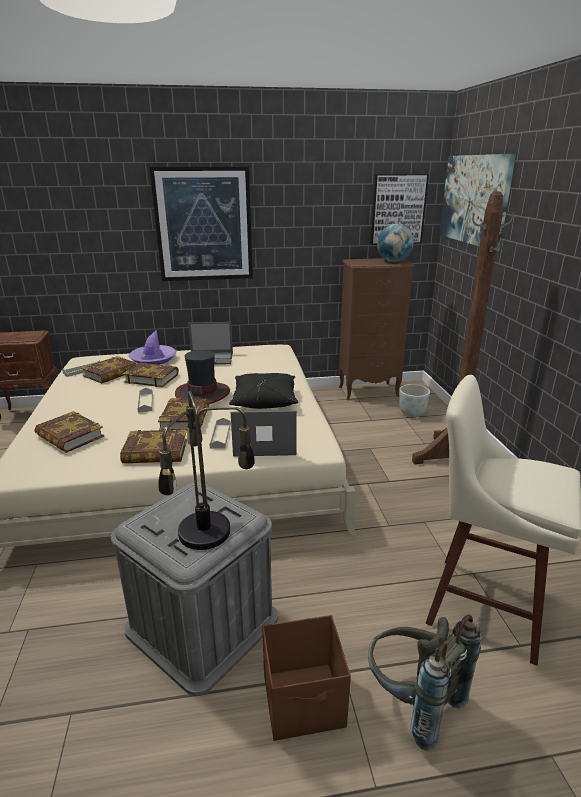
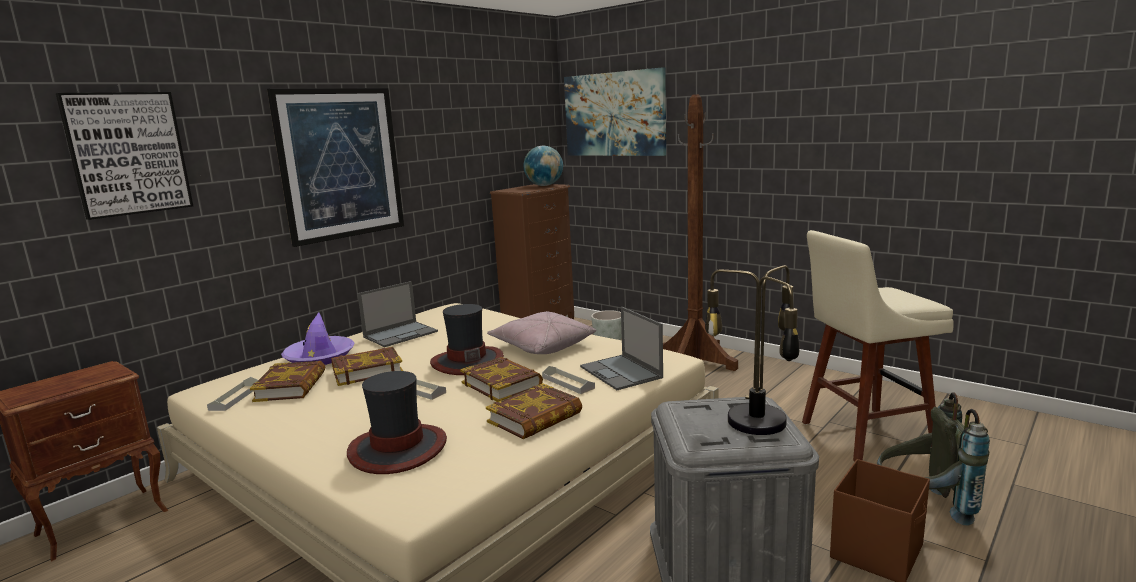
camera: 40 degrees left, 10 degrees down
(69, 436) = (398, 449): book -> hat
(264, 400) = (542, 347): black pillow -> purple pillow
(264, 444) = (621, 372): laptop -> laptop turned 75 degrees counterclockwise
(398, 209) = (528, 132): picture -> picture (128, 153)

